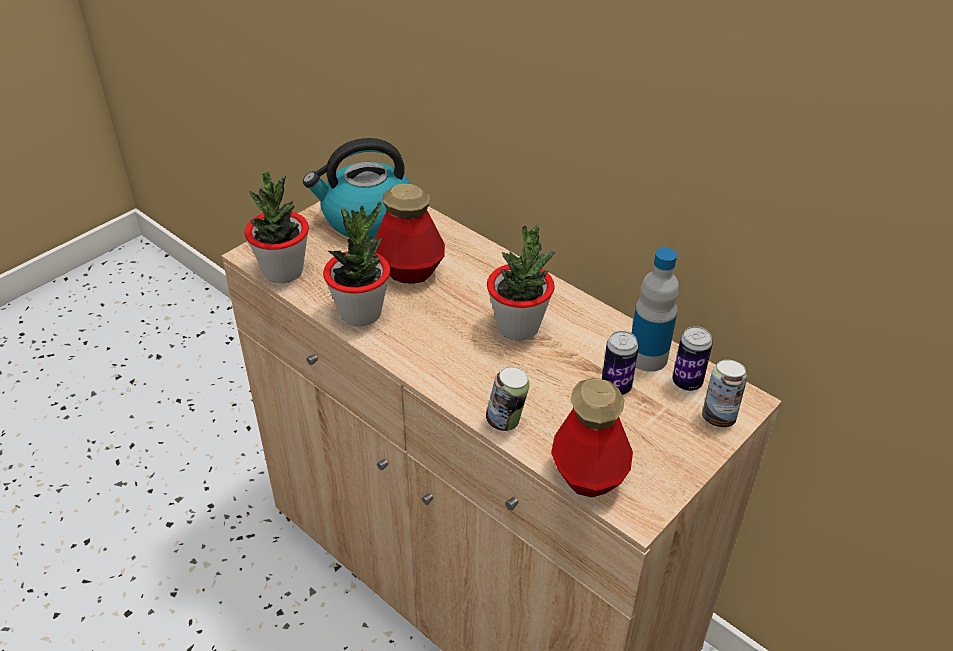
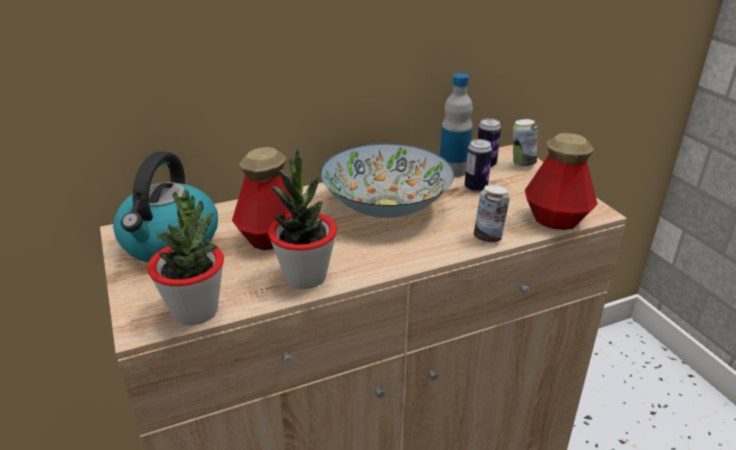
camera: 65 degrees left, 10 degrees down
(518, 327) = (386, 207): potted plant -> bowl

